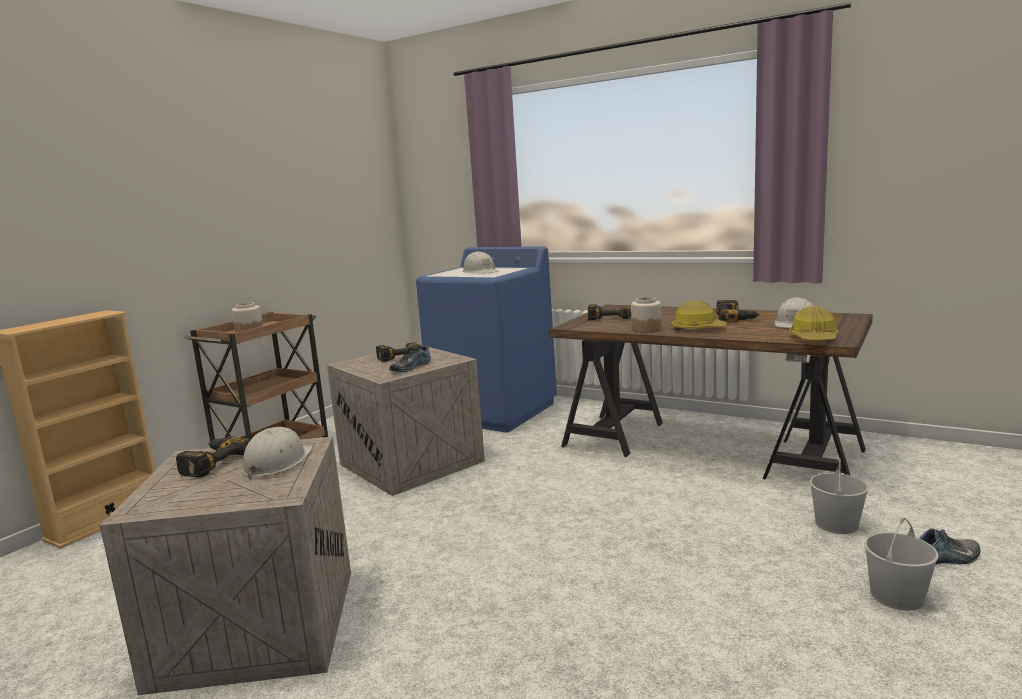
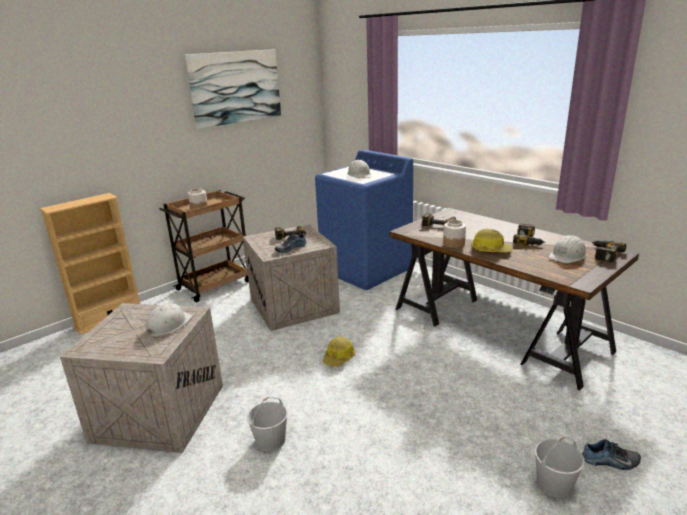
camera: 15 degrees right, 10 degrees up
(211, 462) = (135, 317): power drill -> power drill (603, 254)
(288, 165) = (235, 87): none -> picture
(814, 339) = (566, 277): hard hat -> hard hat (339, 358)
(836, 524) = (549, 414): white bucket -> white bucket (270, 440)

